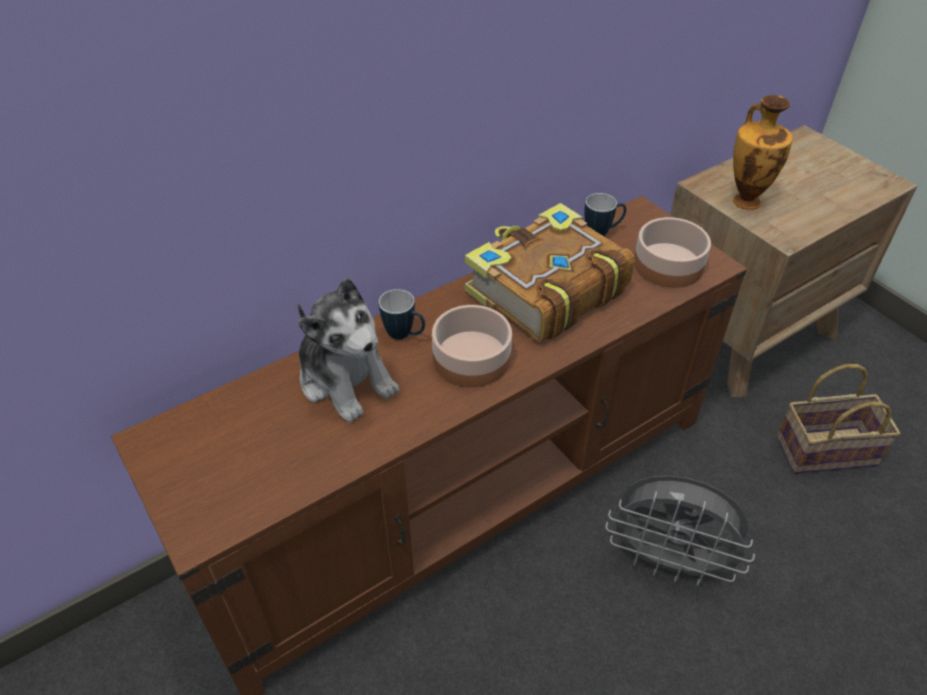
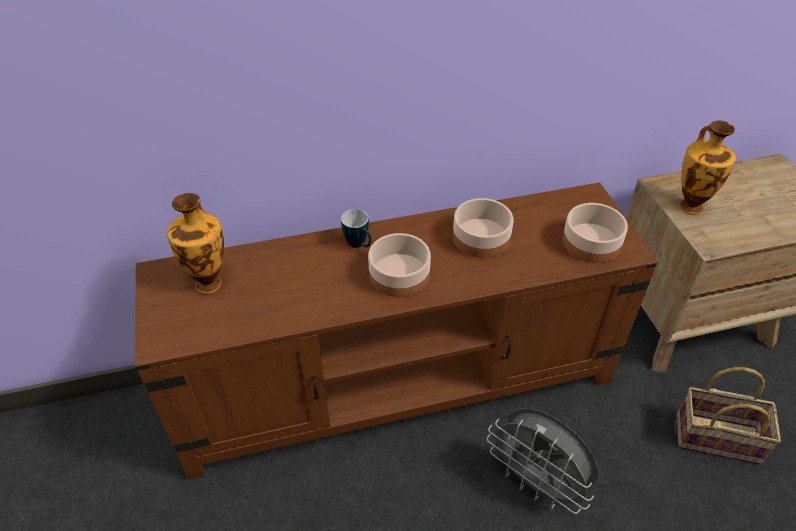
camera: 20 degrees right, 0 degrees up
(230, 433) = (209, 282): none -> vase
(346, 379) = (303, 266): plush toy -> none
(544, 290) = (480, 238): book -> bowl
(602, 233) = (550, 204): mug -> none

